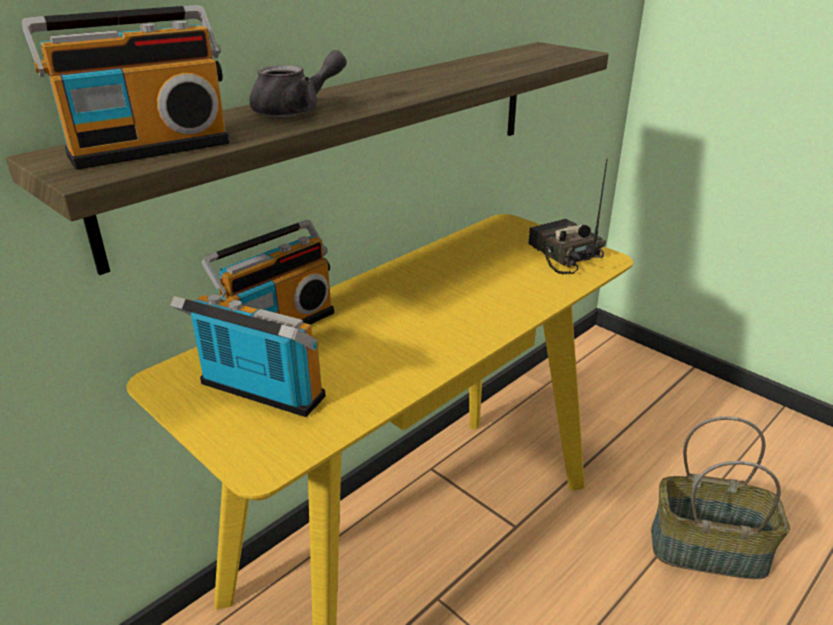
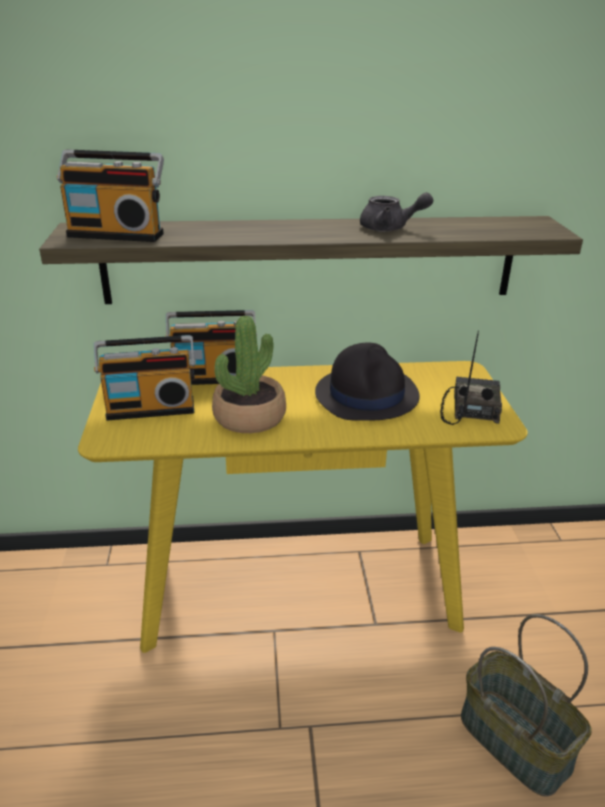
camera: 40 degrees right, 0 degrees up
(258, 394) = (151, 408): radio -> radio turned 105 degrees clockwise
(296, 110) = (234, 231): grey teapot -> grey teapot (390, 228)
(388, 350) = (249, 417): none -> potted plant
(463, 278) = (367, 394): none -> black hat

